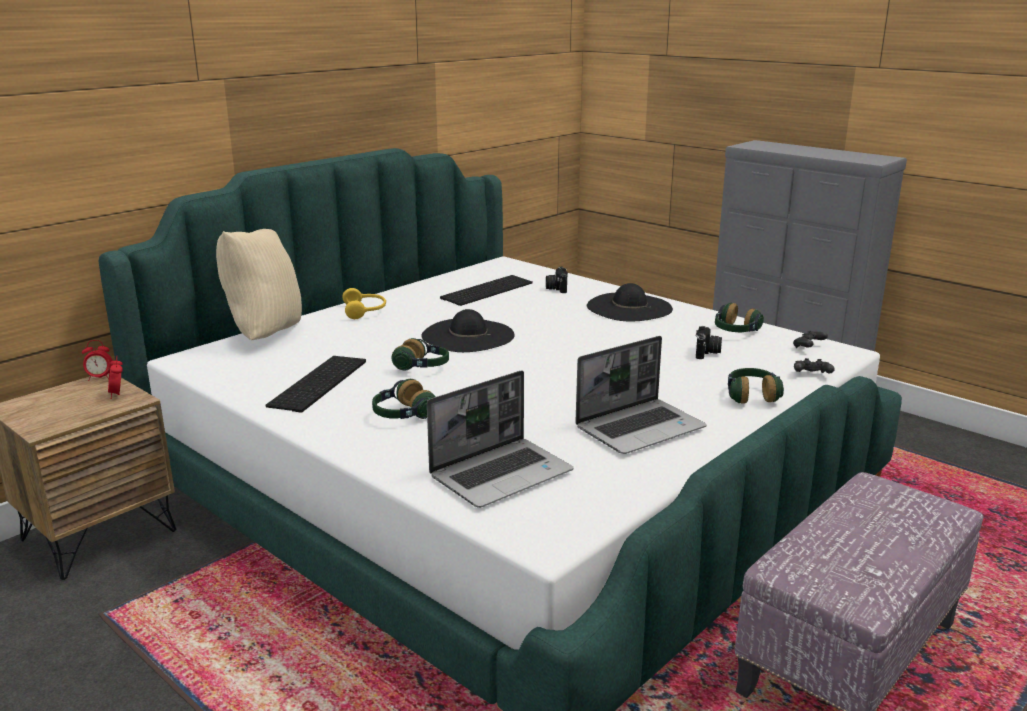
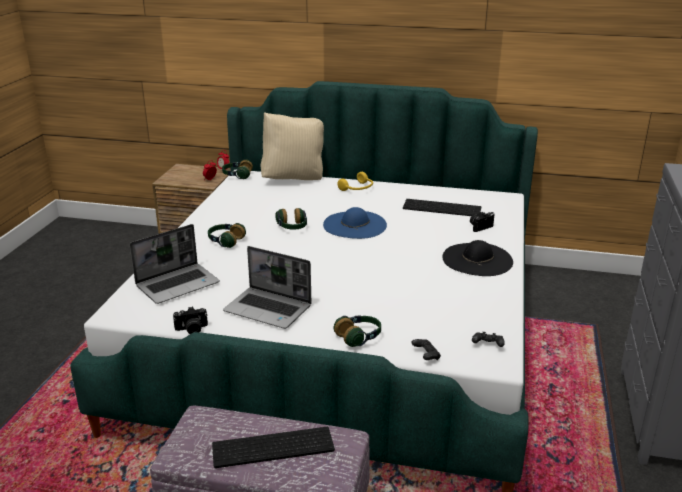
camera: 60 degrees right, 5 degrees up
(320, 384) = (244, 211): keyboard -> keyboard (272, 449)
(468, 335) = (355, 225): black hat -> blue hat
(502, 474) = (178, 284): laptop -> laptop turned 60 degrees counterclockwise
(707, 353) = (422, 306): camera -> camera (191, 330)
(735, 331) = (482, 309): headphones -> headphones (237, 175)

